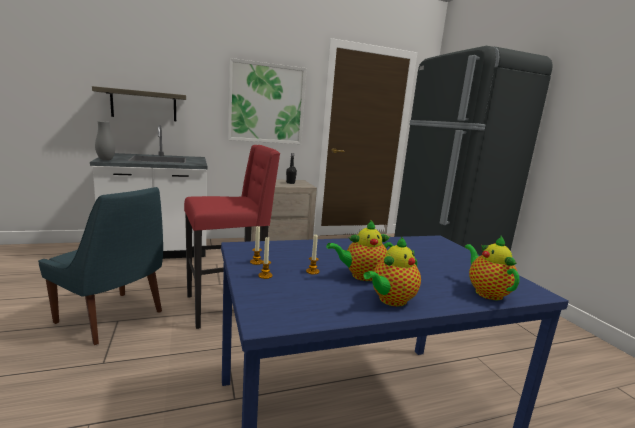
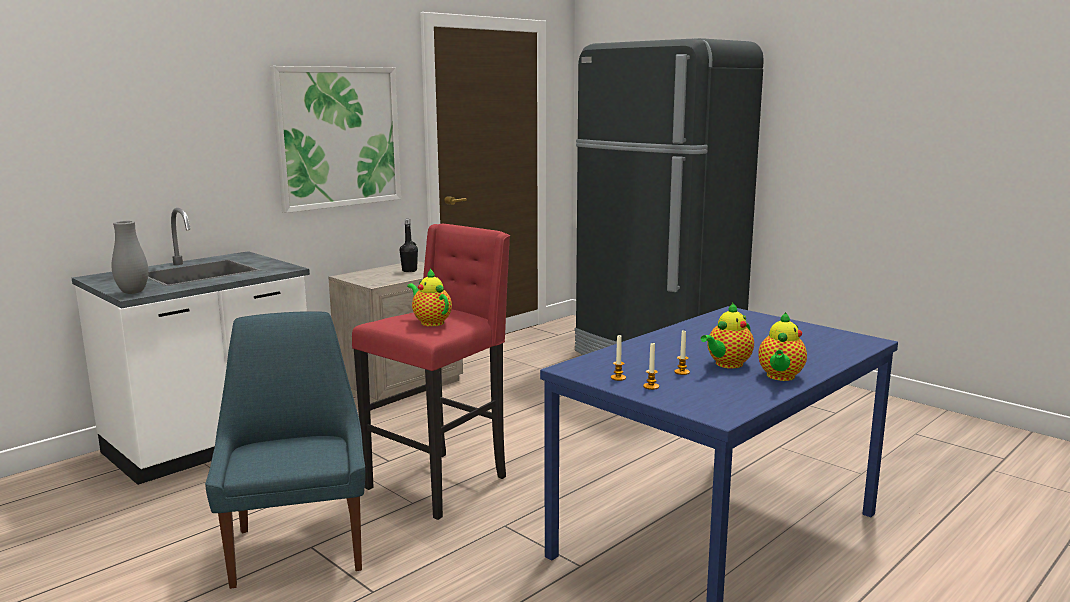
camera: 25 degrees left, 0 degrees up
(113, 318) = (299, 546): blue chair -> blue chair turned 105 degrees counterclockwise
(144, 105) = (131, 173): shelf -> none
(486, 292) = (837, 351): teapot -> teapot (430, 322)

